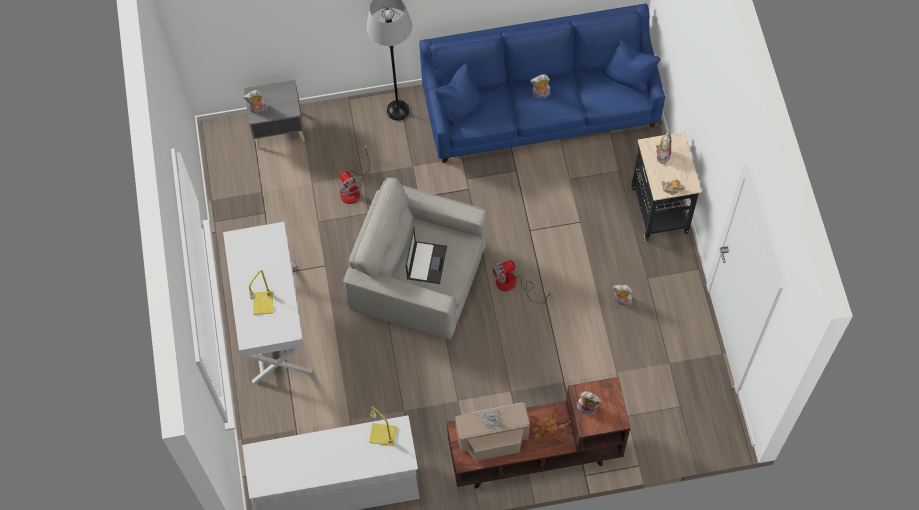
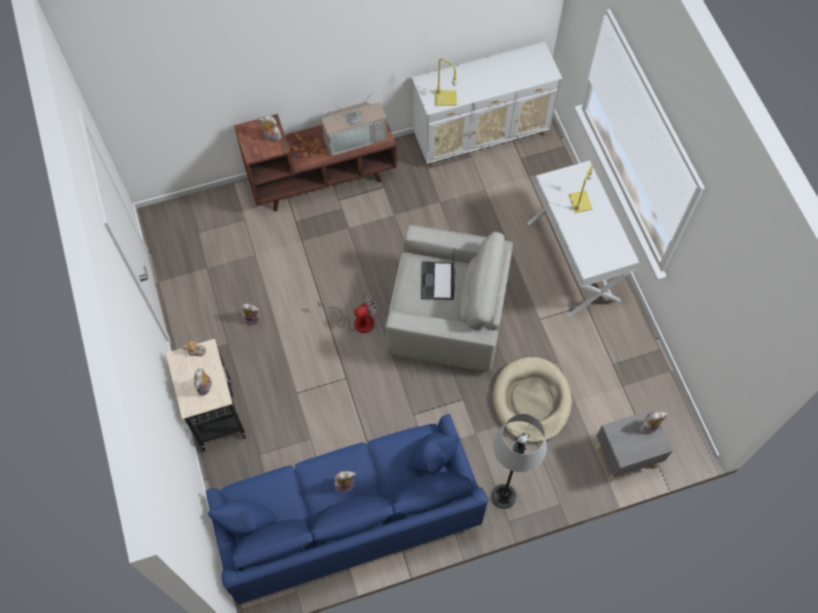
camera: 170 degrees right, 0 degrees up
(353, 188) = (531, 401): fan -> beige dog bed

